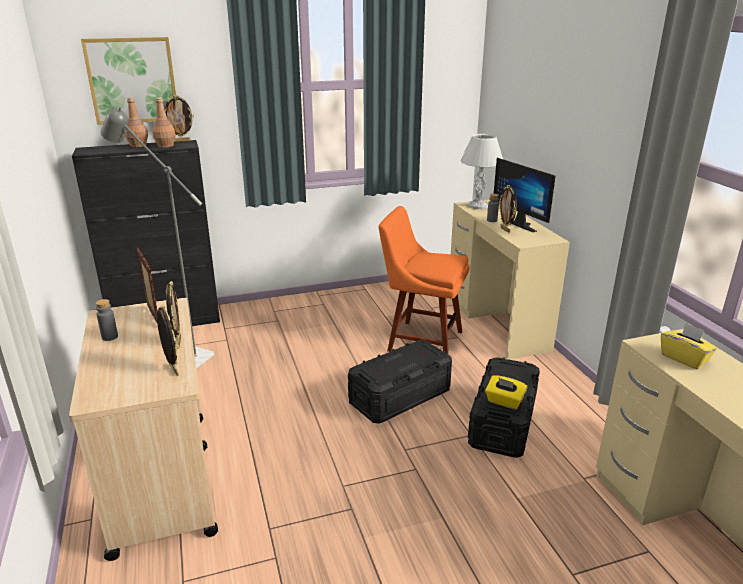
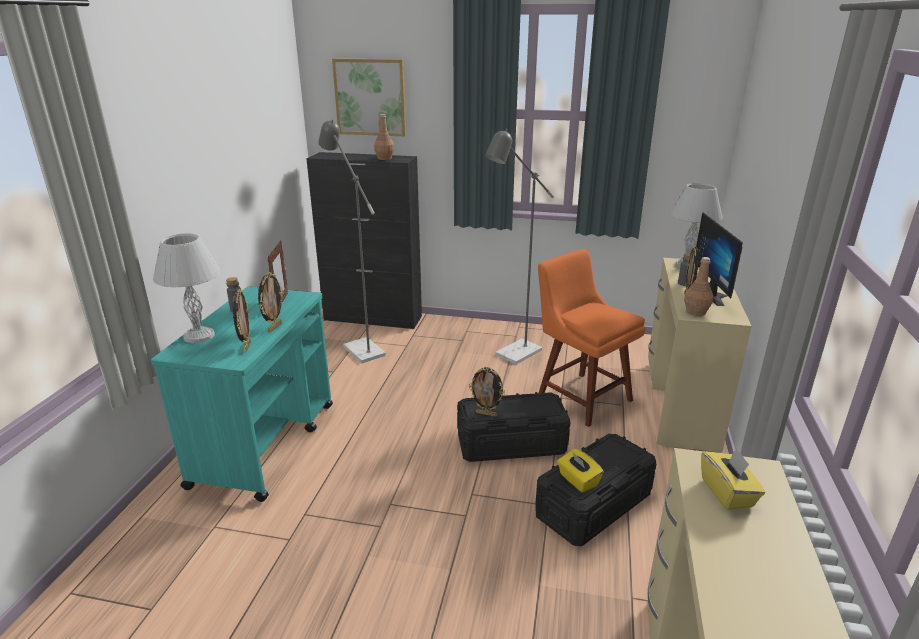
camera: 30 degrees right, 0 degrees up
(100, 374) = (200, 336): none -> white table lamp
(138, 145) = (365, 155): brown bottle -> brown bottle (696, 312)
(162, 479) = (266, 443): beige cart -> turquoise cart
(181, 141) = (403, 156): picture frame -> picture frame (486, 414)
(336, 321) = (513, 355): none -> grey floor lamp

